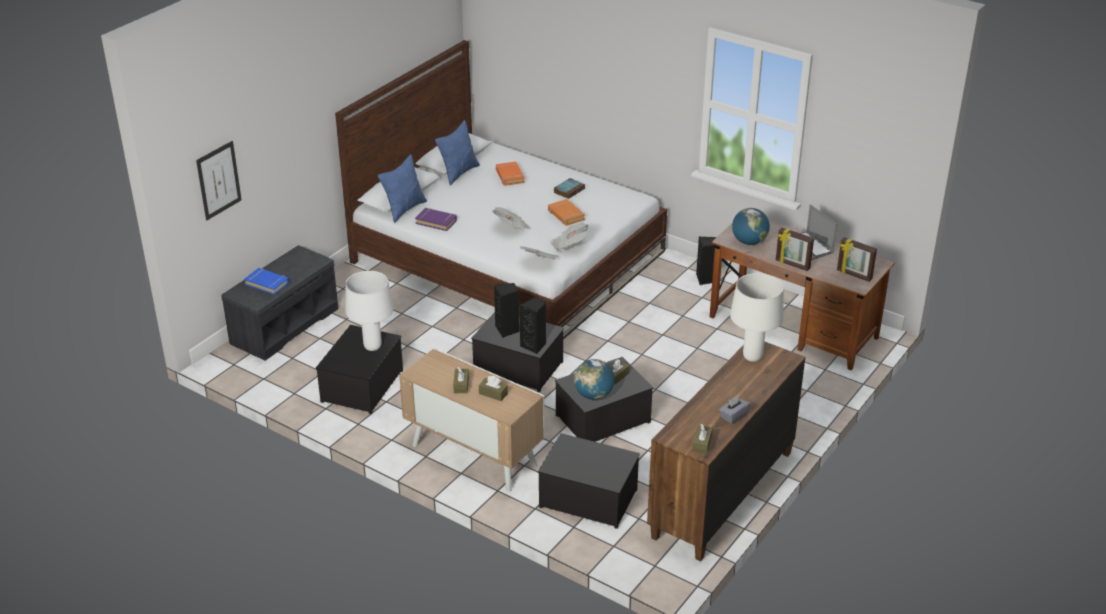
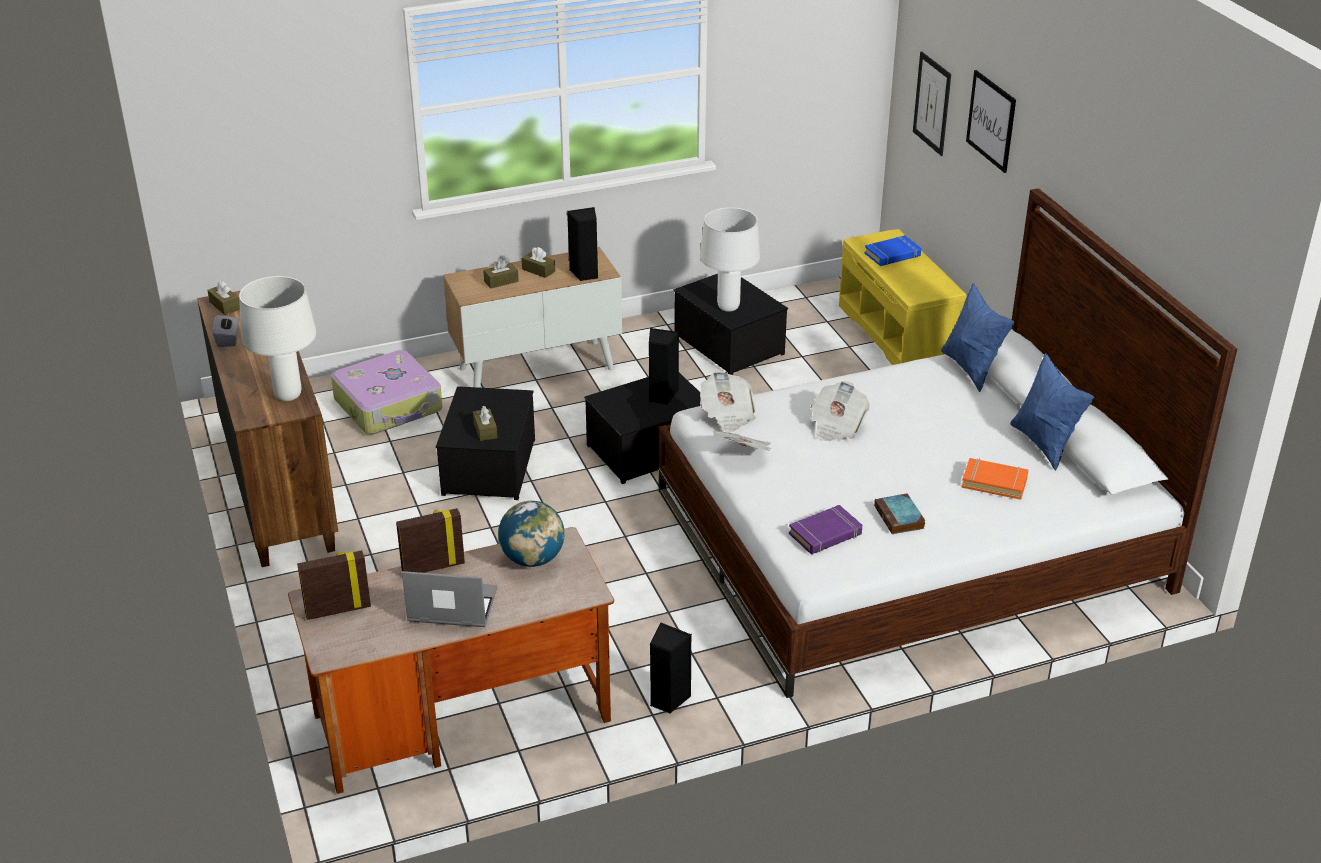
camera: 125 degrees right, 0 degrees up
(277, 126) = (991, 121): none -> picture
(284, 325) = (898, 333): grey bench -> yellow bench
(436, 222) = (914, 380): purple book -> purple book (825, 534)
(534, 346) = (609, 401): black speaker -> black speaker (585, 273)
(566, 215) = (829, 486): orange book -> none
(587, 498) = (389, 405): storage box -> suitcase
(594, 395) = (475, 402): globe -> none

